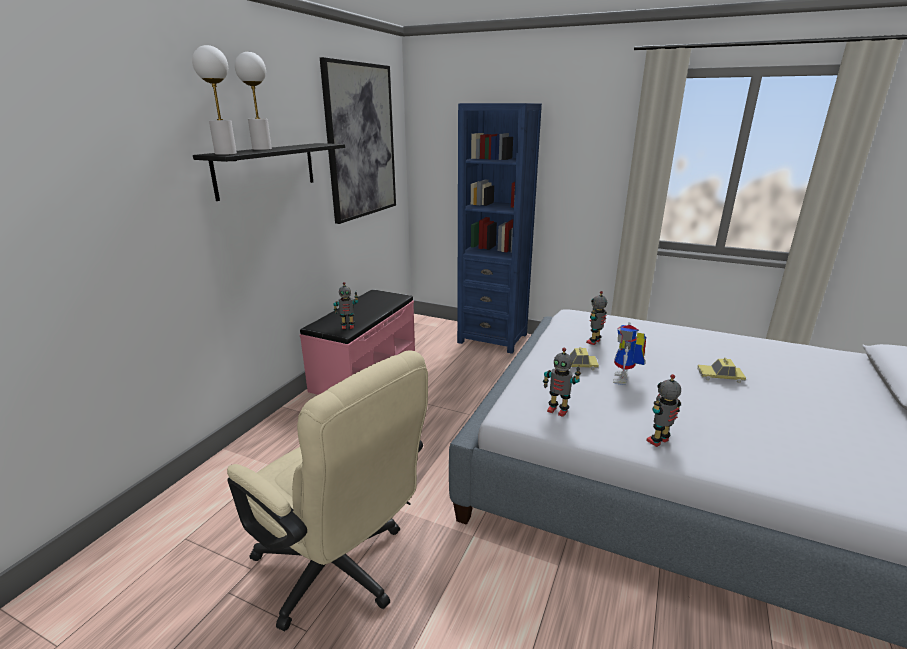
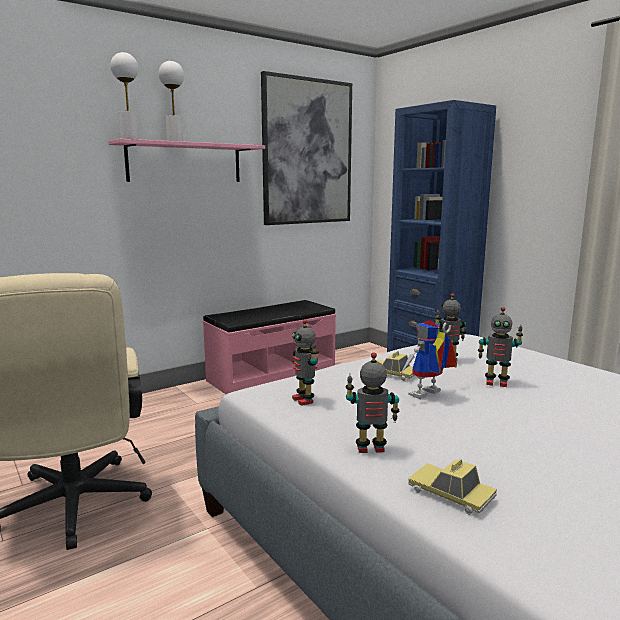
camera: 30 degrees right, 10 degrees down
(266, 169) = (185, 163): black shelf -> pink shelf
(348, 326) = (241, 319): toy robot -> toy robot (496, 383)
(720, 376) = (568, 419): toy car -> toy car (451, 494)

